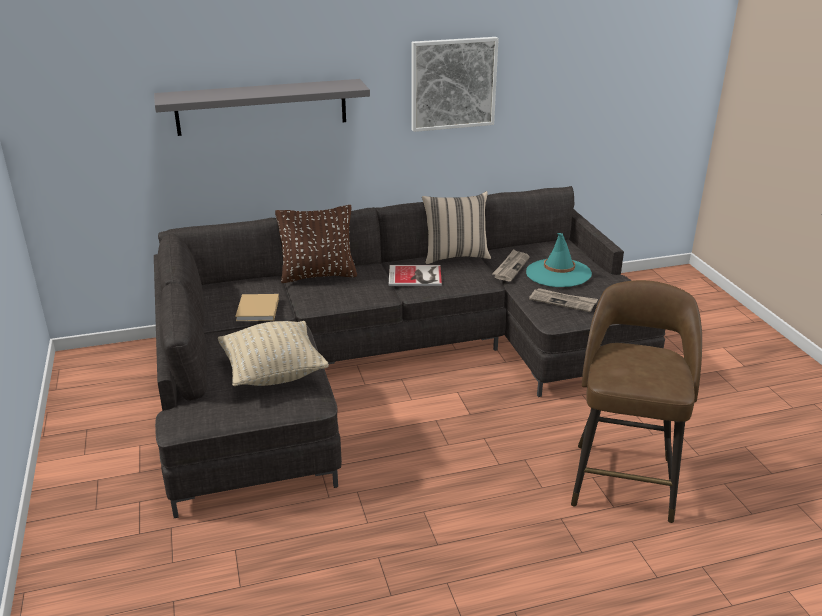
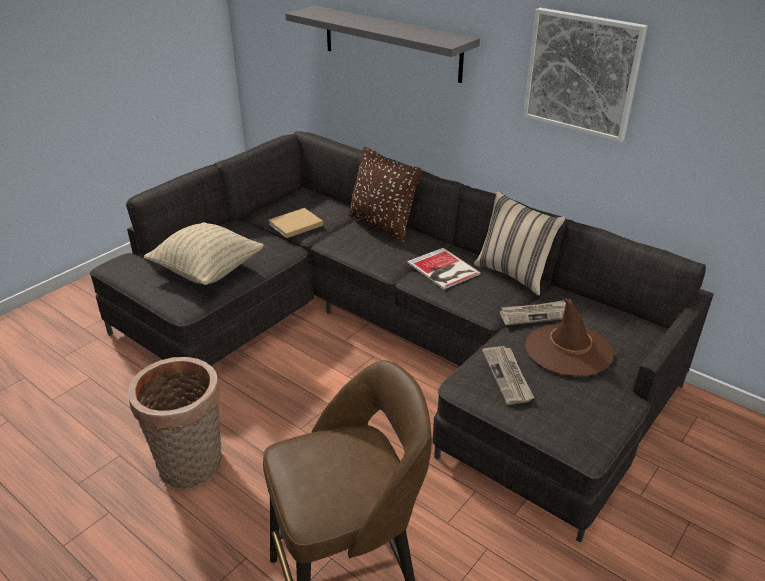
camera: 55 degrees right, 5 degrees up
(437, 517) = (191, 468): none -> basket
(558, 273) = (568, 350): turquoise hat -> brown hat

